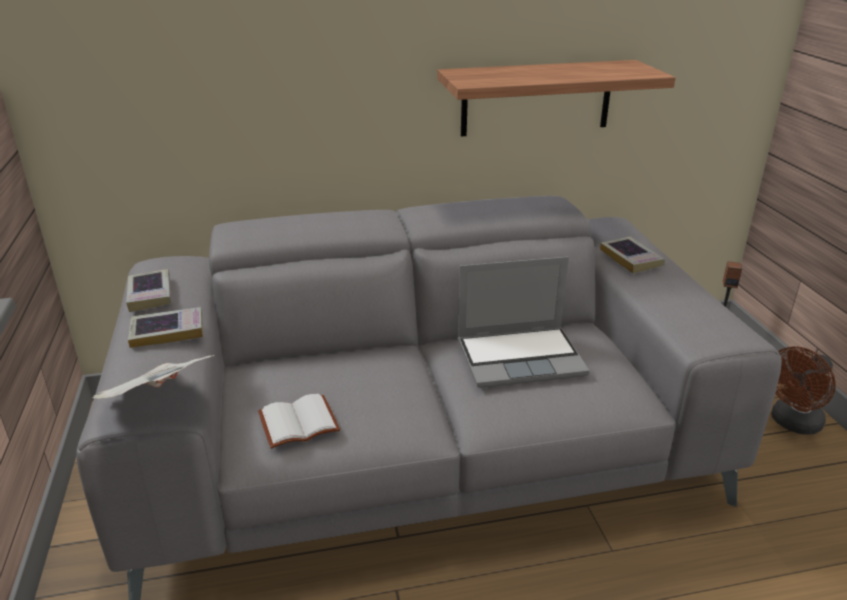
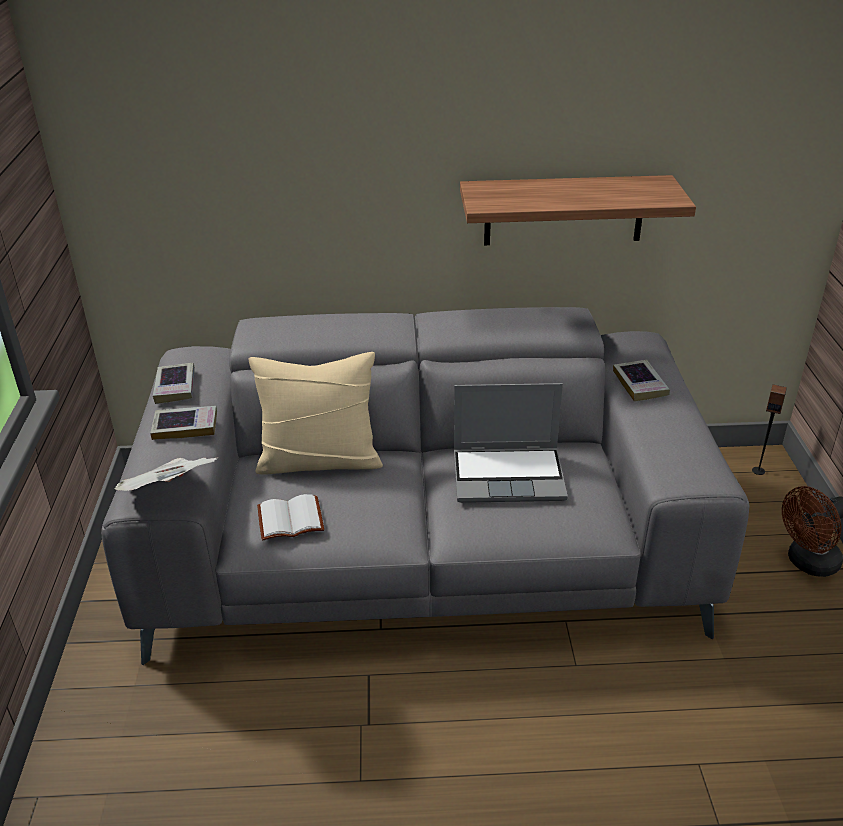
camera: 10 degrees right, 5 degrees up
(317, 361) = (319, 461): none -> beige pillow

